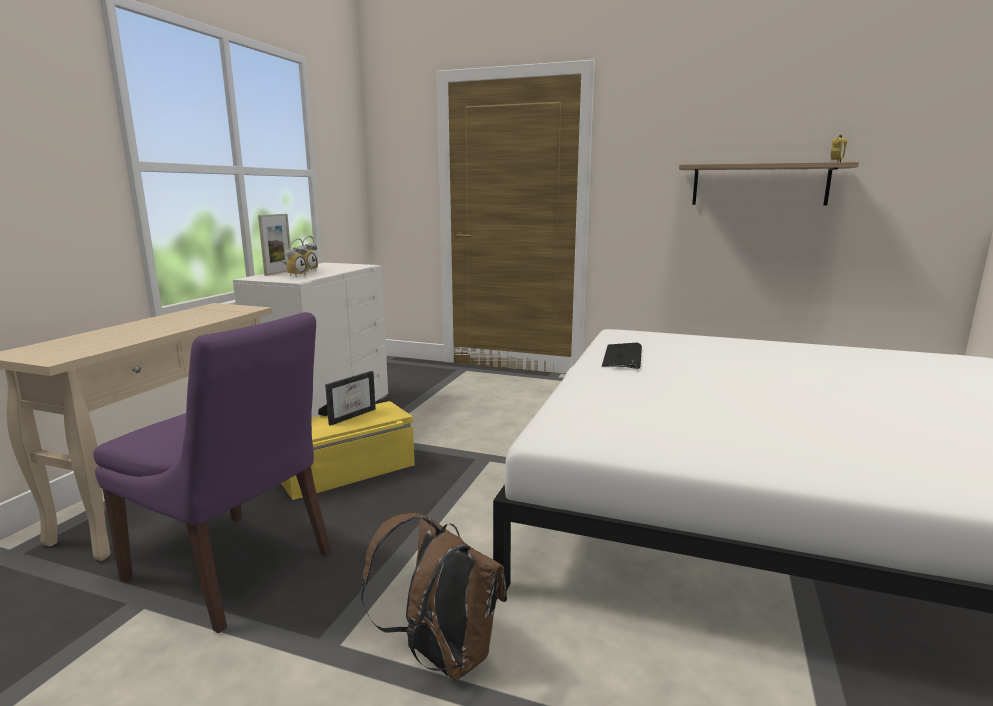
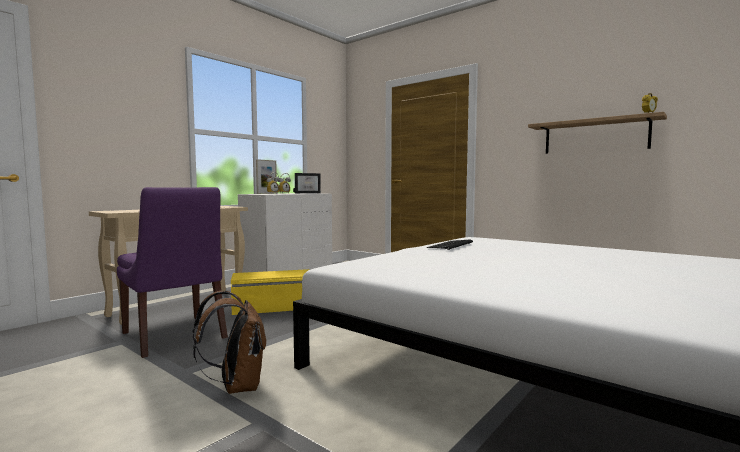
camera: 20 degrees right, 10 degrees down
(350, 415) = (279, 272): picture frame -> picture frame (307, 193)

